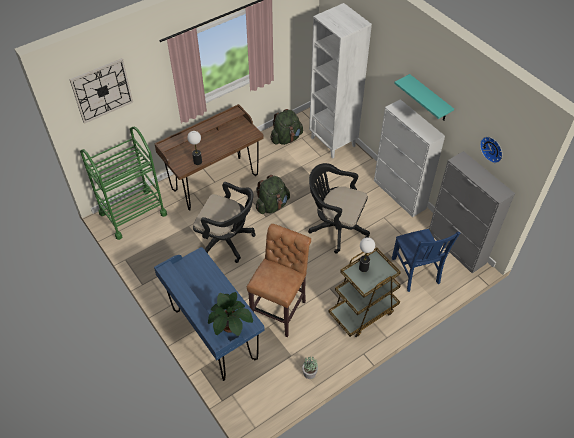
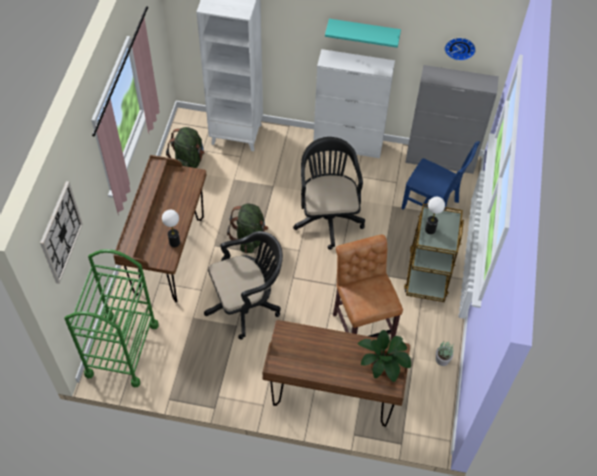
camera: 45 degrees left, 5 degrees up
(214, 335) = (332, 396): blue desk -> brown desk
(335, 227) = (327, 216): black office chair -> black office chair turned 105 degrees clockwise

